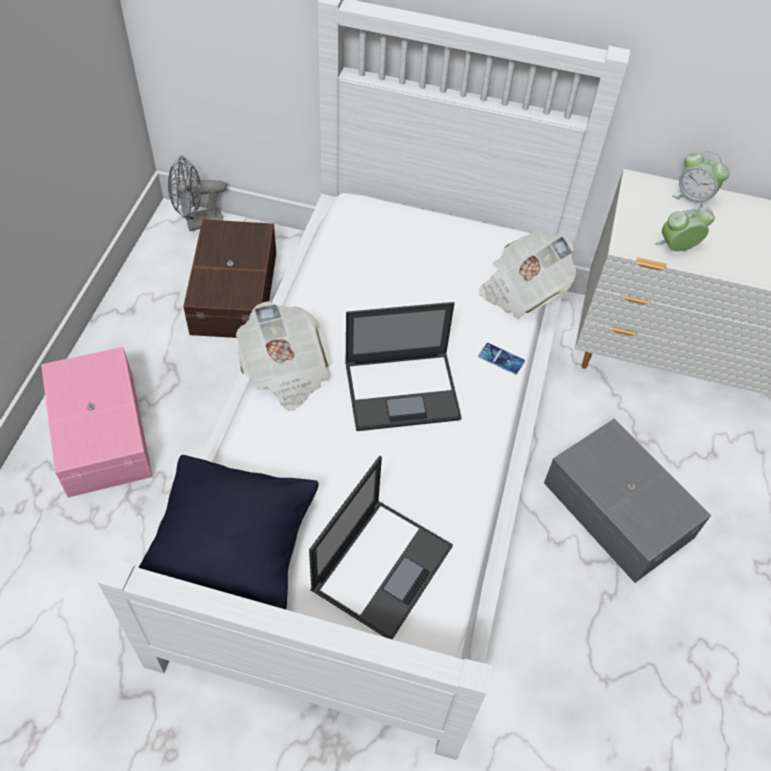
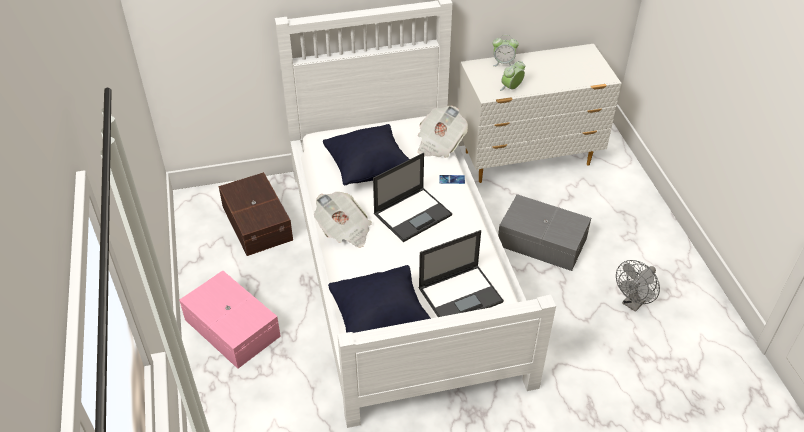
camera: 25 degrees left, 10 degrees down
(198, 223) = (206, 195): grey fan -> grey fan (633, 303)
(382, 566) = (461, 294): laptop -> laptop turned 60 degrees clockwise
(387, 285) = (368, 169): none -> black pillow

